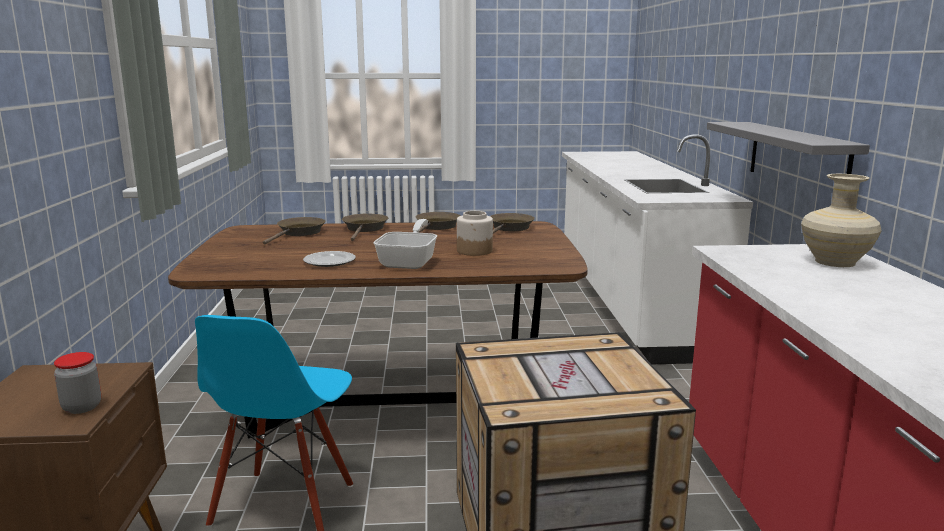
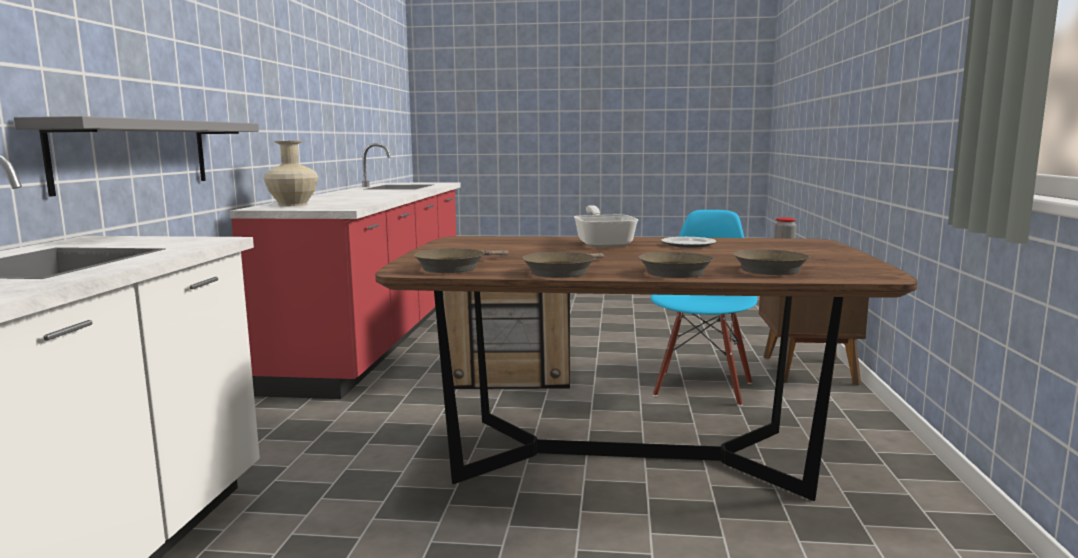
camera: 170 degrees left, 5 degrees down
(410, 261) = (603, 243): frying pan -> frying pan turned 150 degrees clockwise
(475, 251) = (530, 248): jar -> none

